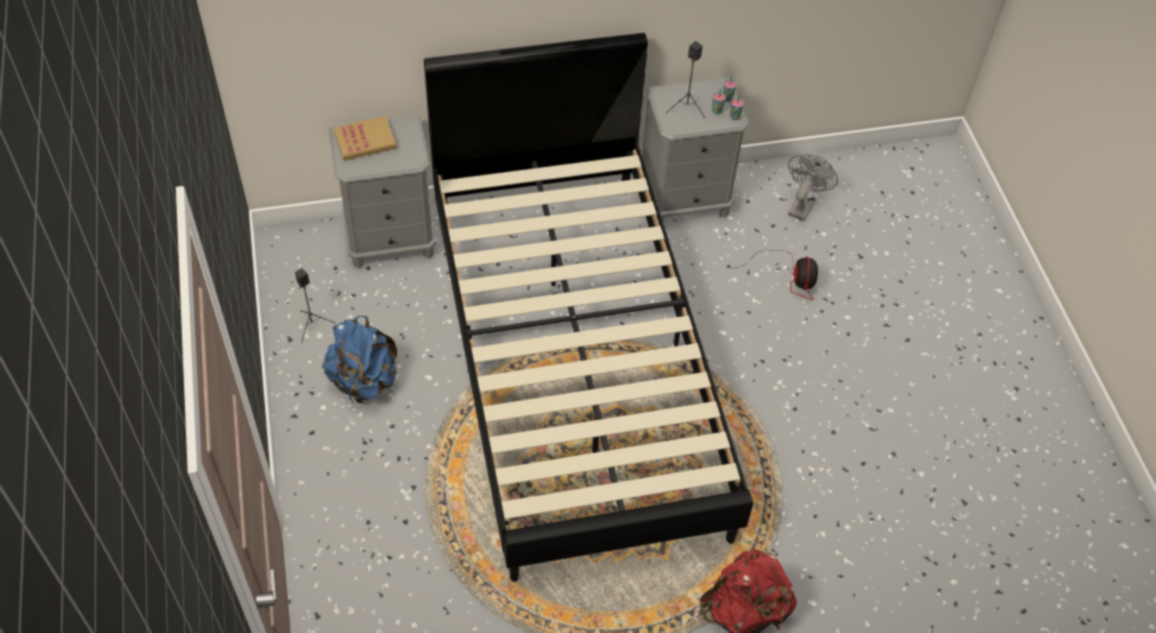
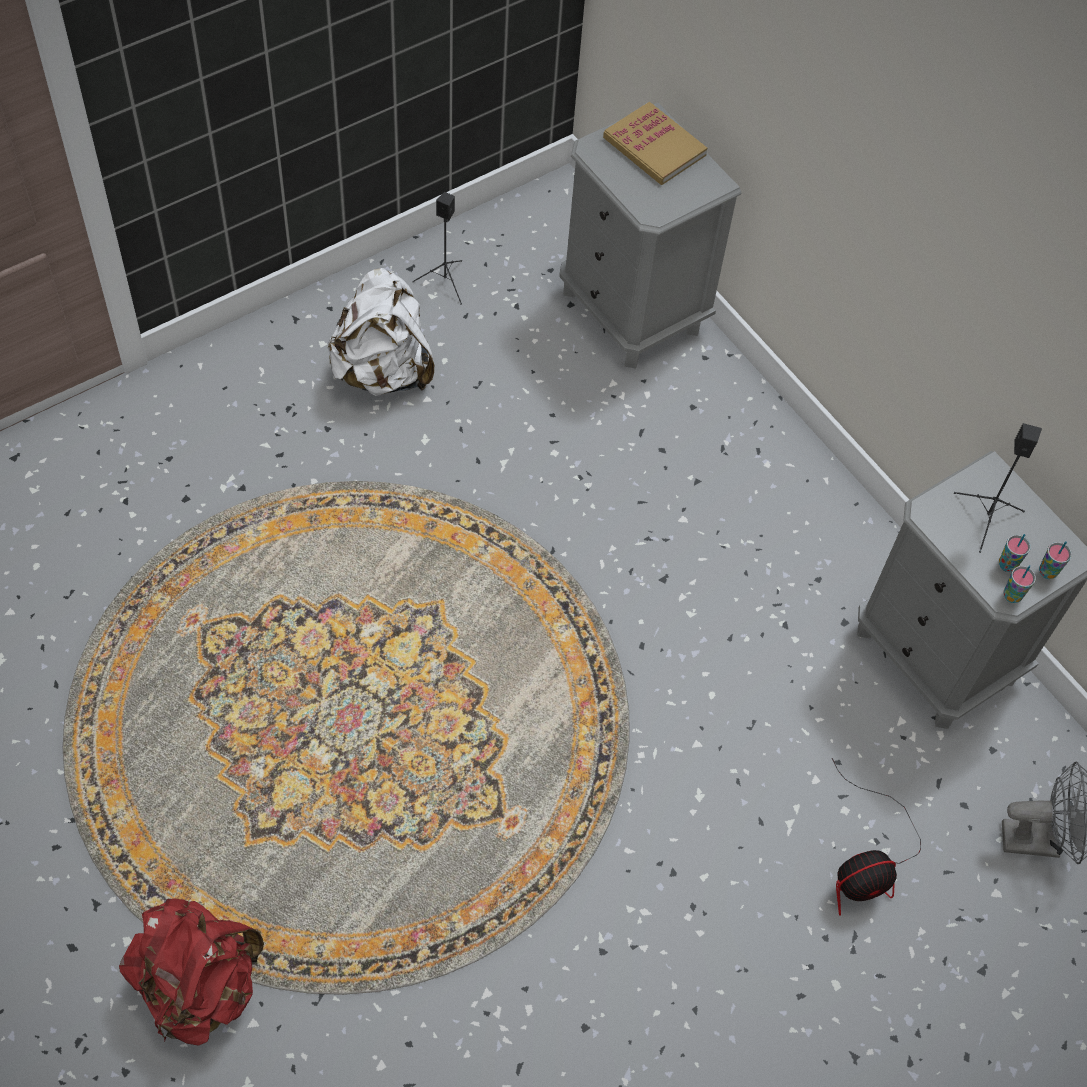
camera: 65 degrees right, 5 degrees up
(364, 381) = (383, 371): blue backpack -> white backpack
(575, 362) = (538, 608): black bed -> none

